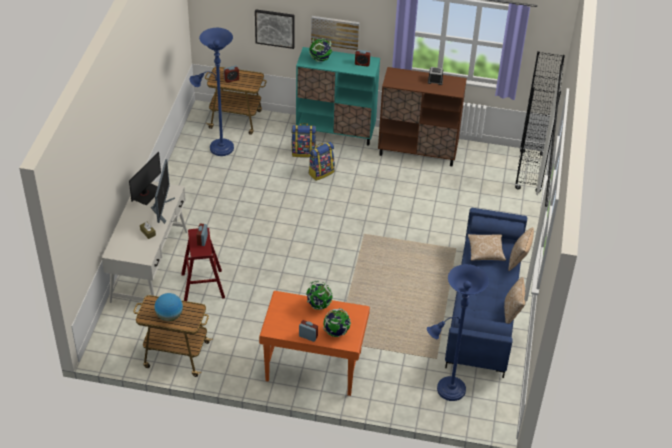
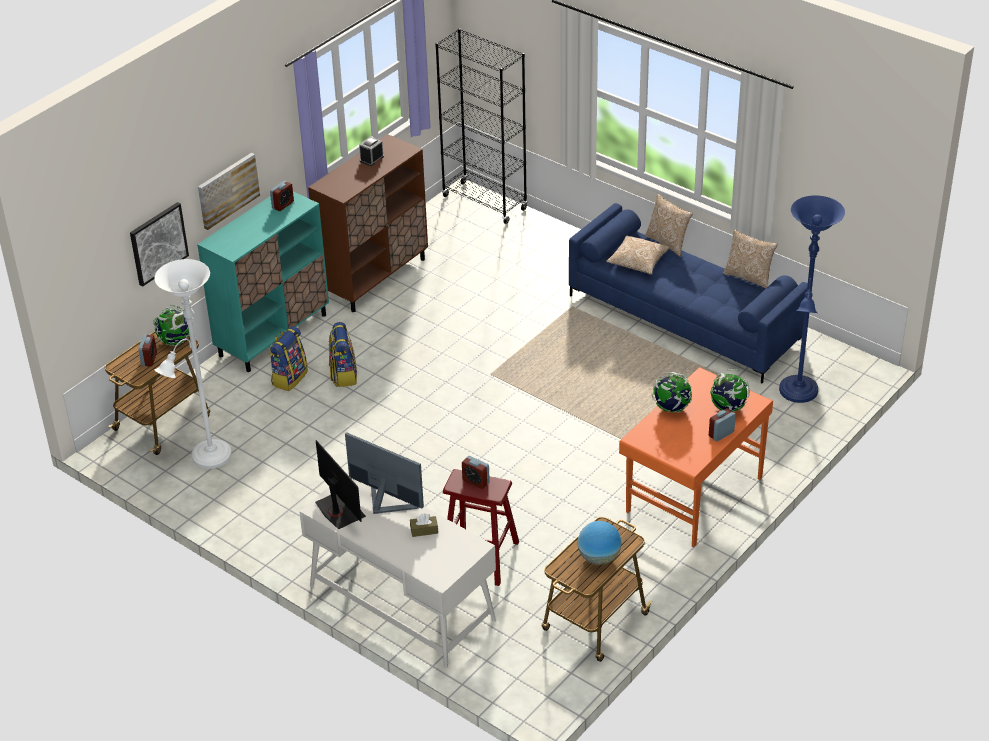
camera: 60 degrees left, 5 degrees down
(218, 147) = (207, 458): blue floor lamp -> white floor lamp
(320, 59) = (240, 237): globe -> globe (175, 341)

